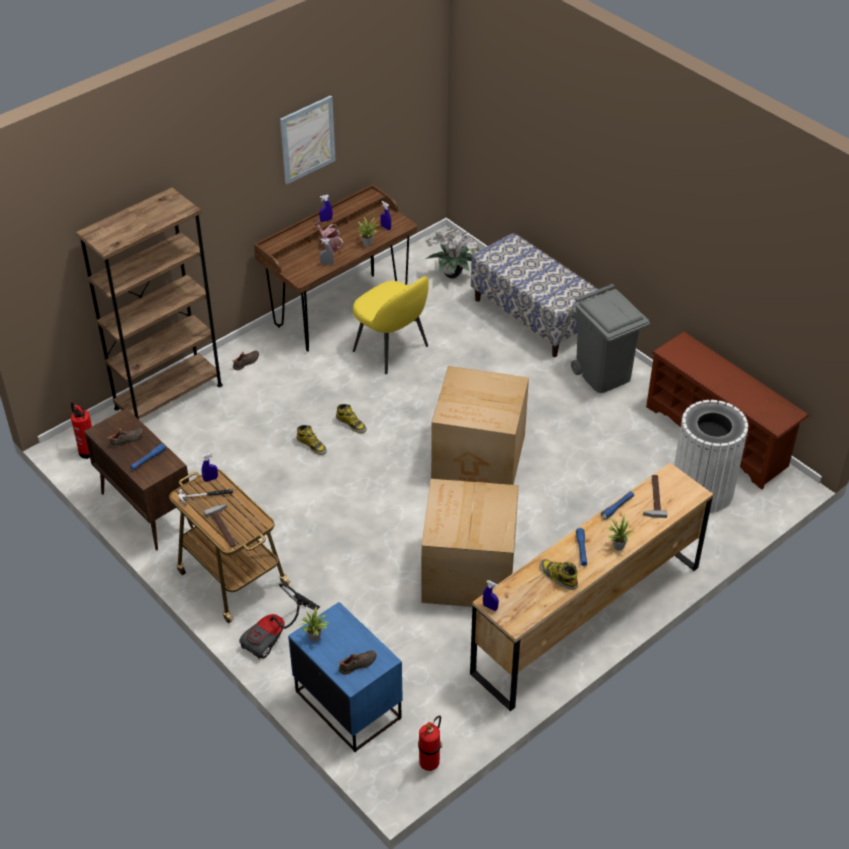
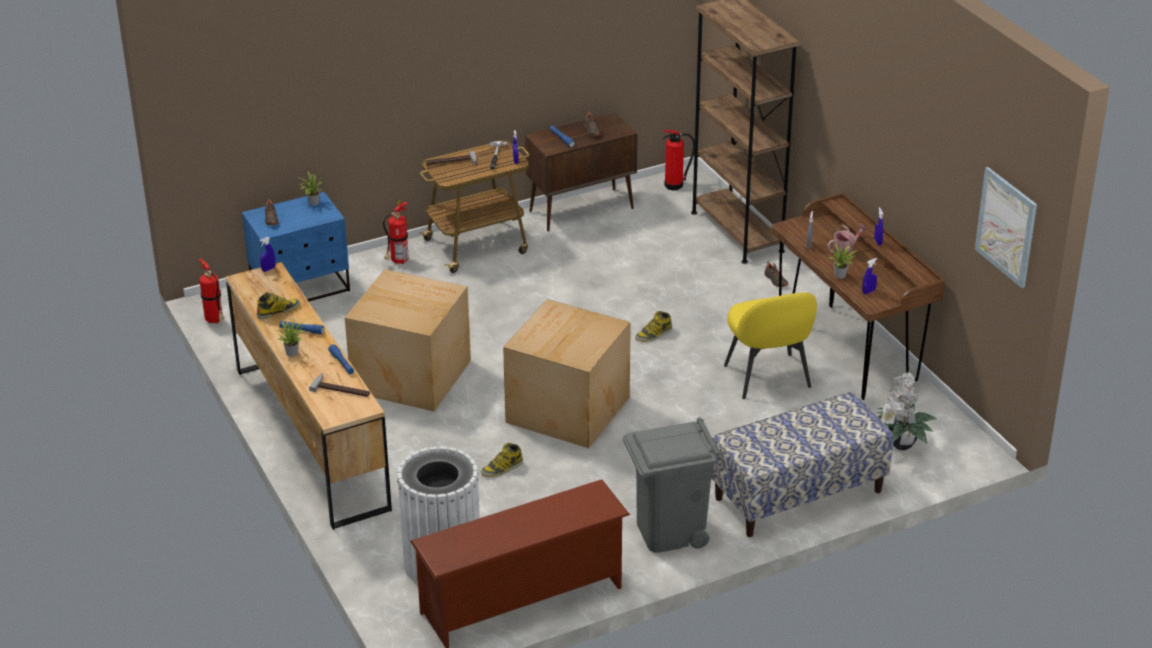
camera: 105 degrees right, 10 degrees down
(276, 635) = (398, 262): vacuum cleaner -> fire extinguisher
(307, 139) = (904, 143): picture -> picture (1006, 227)
(312, 445) = (631, 307): boot -> boot (502, 468)
(392, 349) = (768, 378): yellow chair -> yellow chair turned 75 degrees counterclockwise

